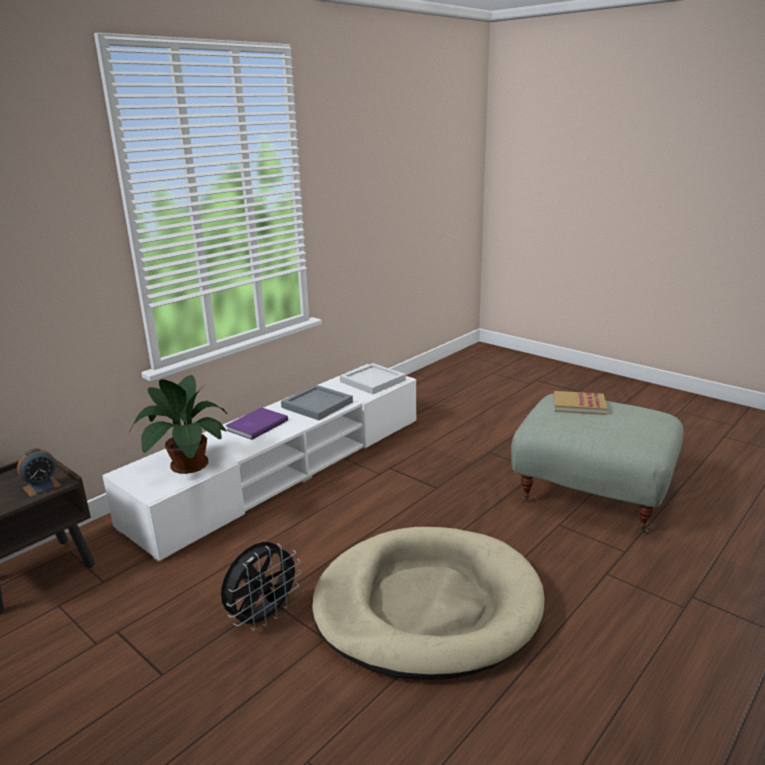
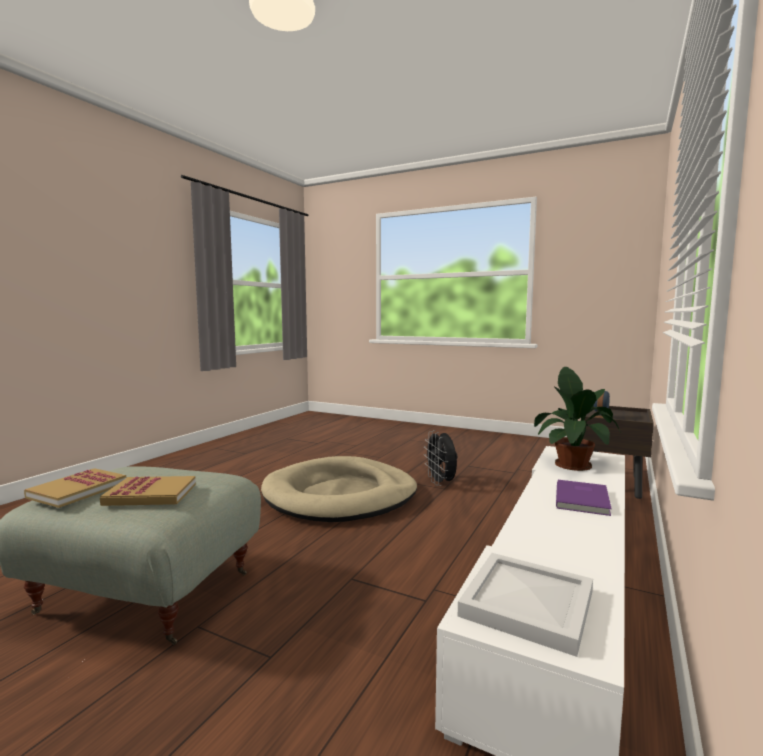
camera: 165 degrees right, 15 degrees down
(263, 616) = (441, 483): black fan -> black fan turned 45 degrees counterclockwise
(318, 405) = (552, 534): grey tray -> none
(639, 413) = (78, 490): none -> book

